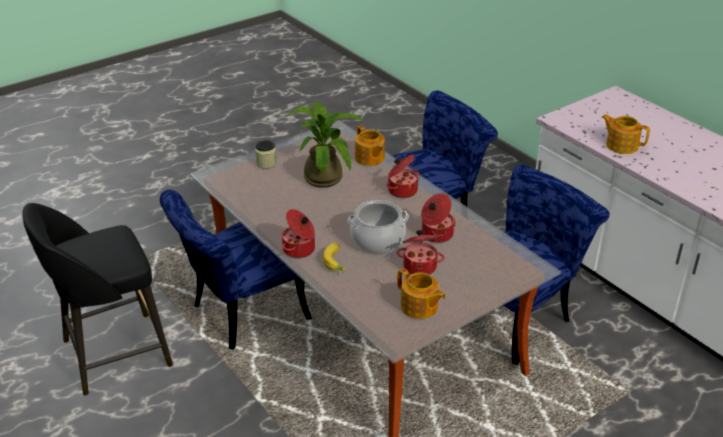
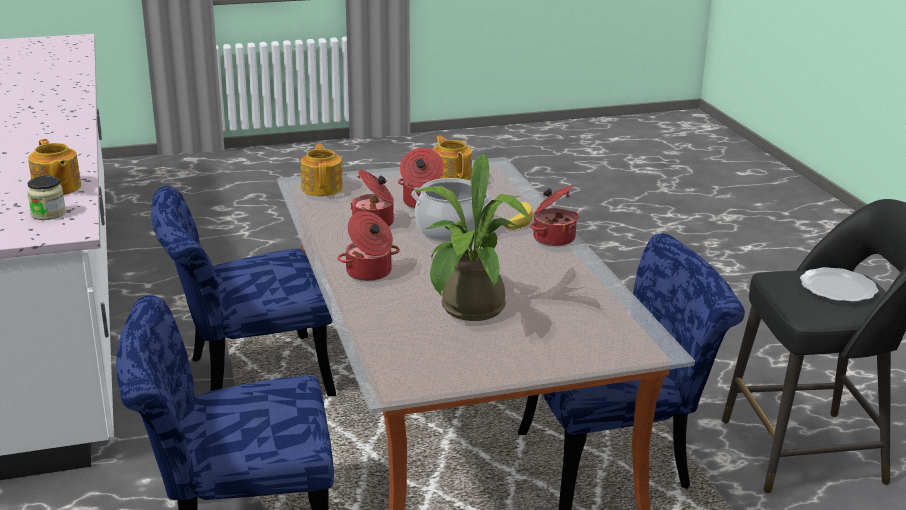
camera: 160 degrees left, 10 degrees down
(89, 254) = (839, 288): none -> plate
(266, 163) = (555, 348): jar -> jar (48, 214)
(369, 158) = (377, 323): teapot -> teapot (322, 188)

